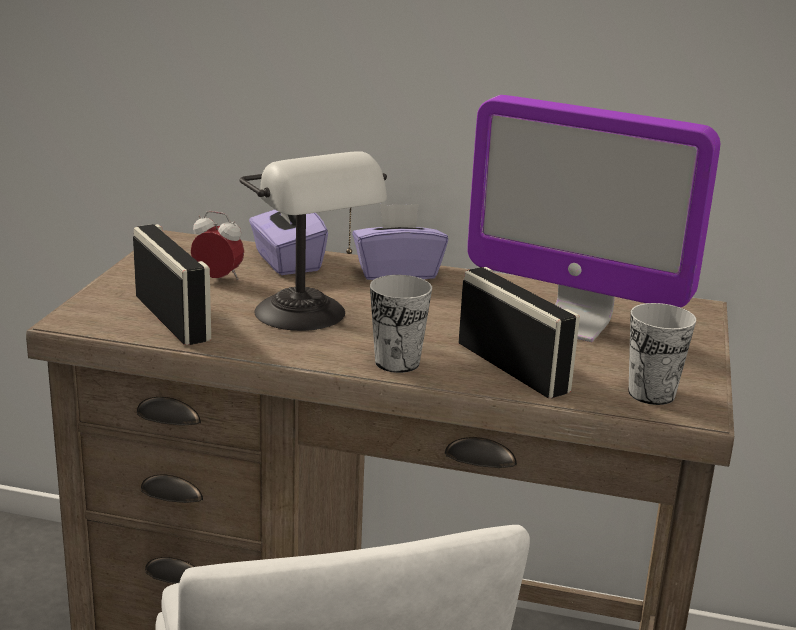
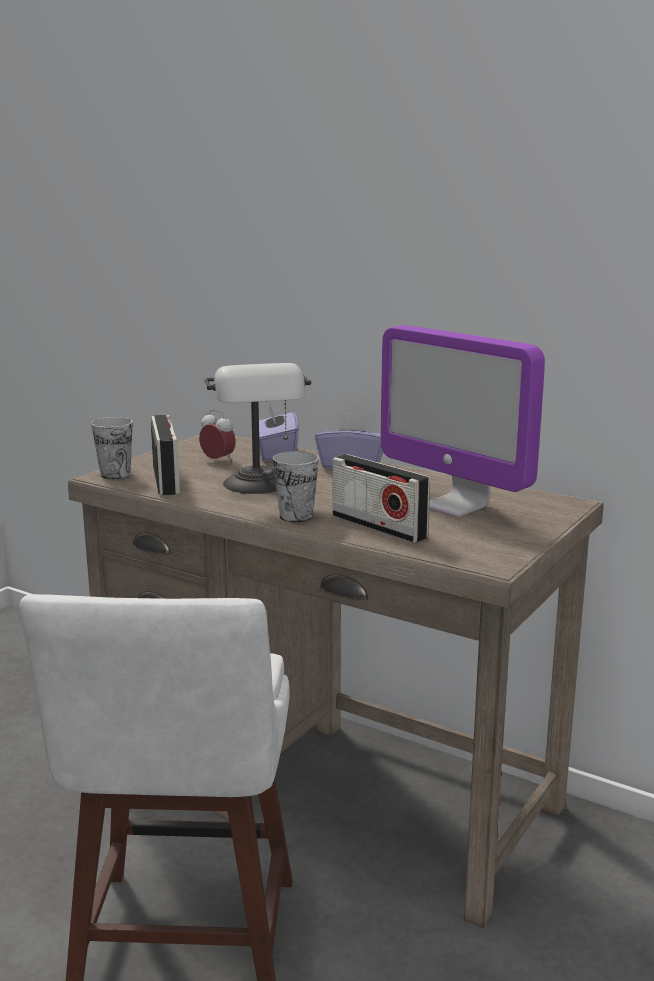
camera: 20 degrees right, 5 degrees down
(512, 367) = (378, 526): radio -> radio turned 150 degrees clockwise
(651, 394) = (471, 551): cup -> cup (115, 474)

